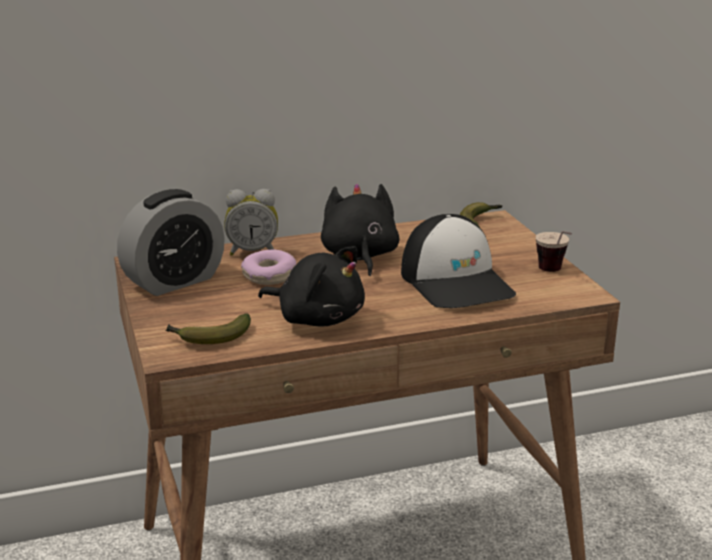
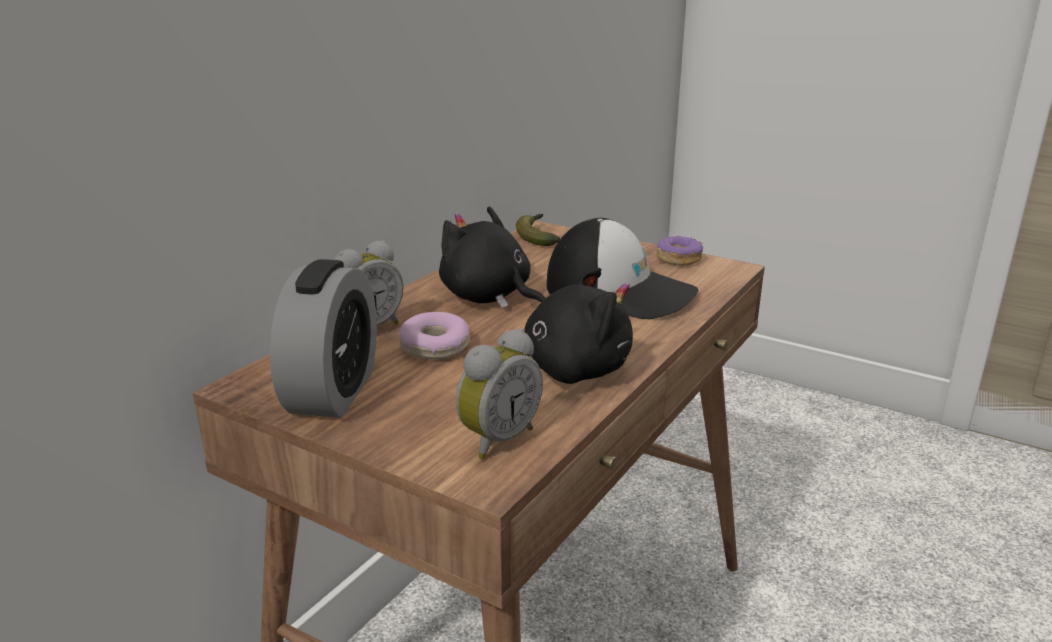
camera: 40 degrees left, 0 degrees up
(209, 337) = (496, 439): banana -> alarm clock
(554, 273) = (678, 259): cup -> donut

